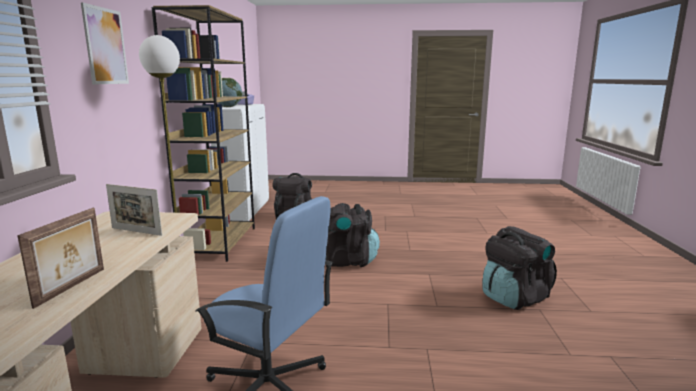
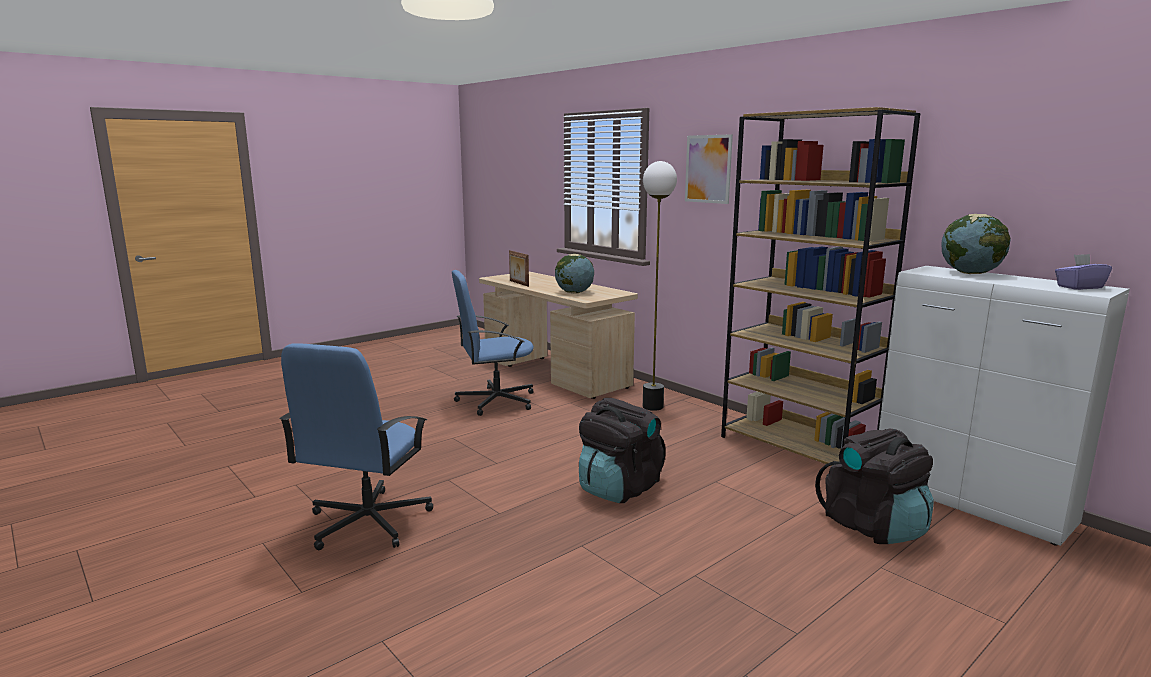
camera: 135 degrees right, 0 degrees up
(136, 231) = (574, 293): picture frame -> globe
(514, 298) = (367, 522): black backpack -> blue office chair

